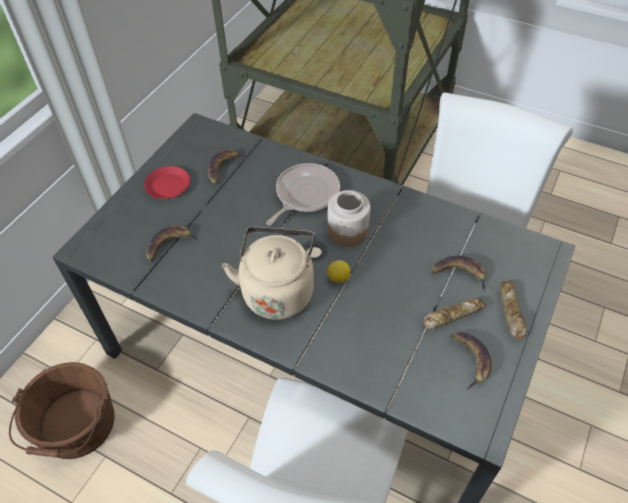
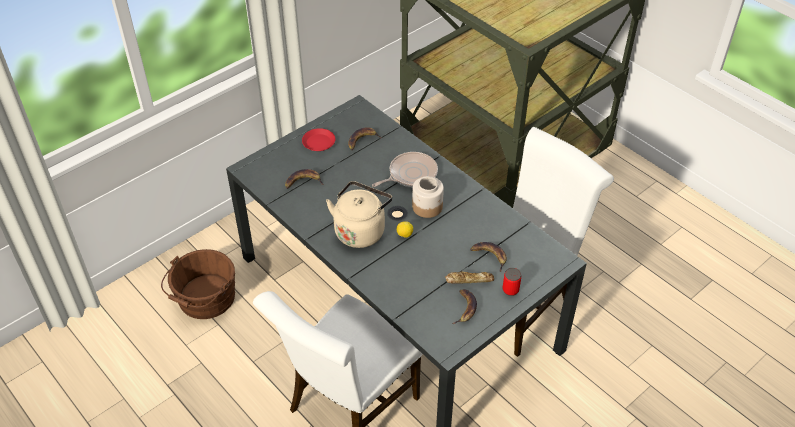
camera: 20 degrees right, 5 degrees down
(511, 312) = (510, 290): bread -> can

